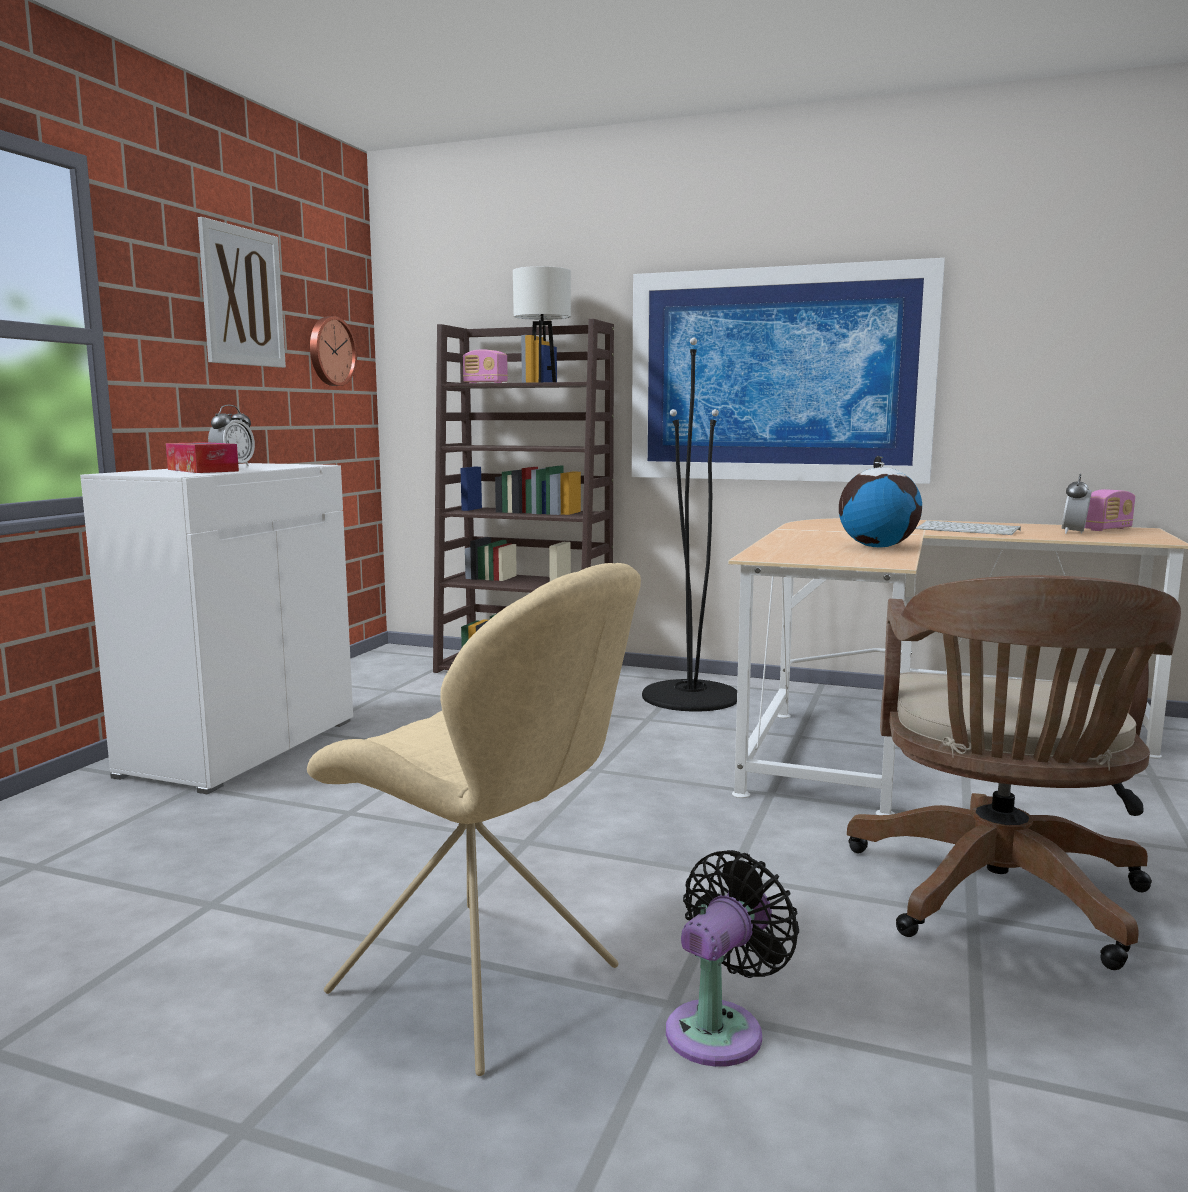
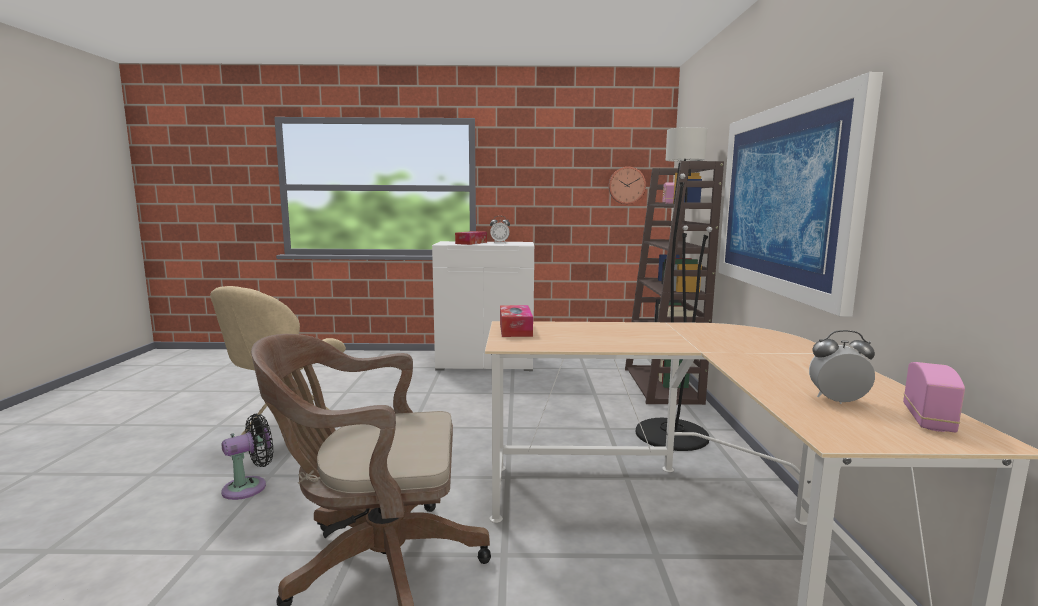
camera: 70 degrees right, 0 degrees up
(242, 297) = (559, 163): picture -> none
(720, 1028) = (249, 487): black fan -> black fan turned 60 degrees counterclockwise
(796, 557) = (515, 329): none -> tissue box
(877, 547) = (592, 342): globe -> none
(969, 530) = (769, 364): keyboard -> none
(1107, 529) = (928, 419): radio -> radio turned 105 degrees counterclockwise

